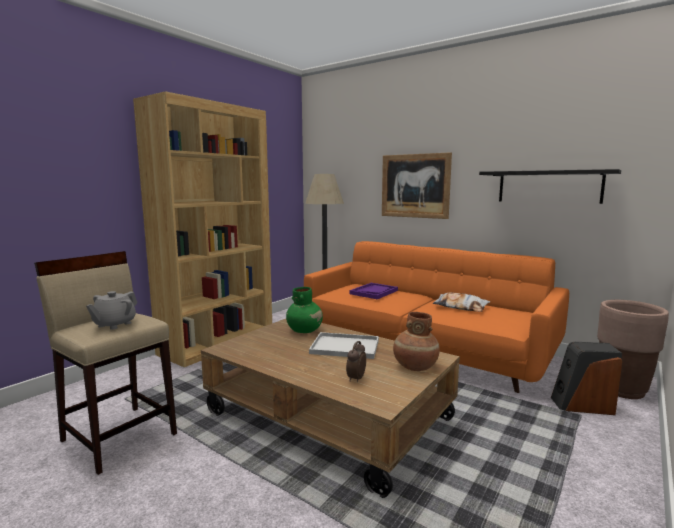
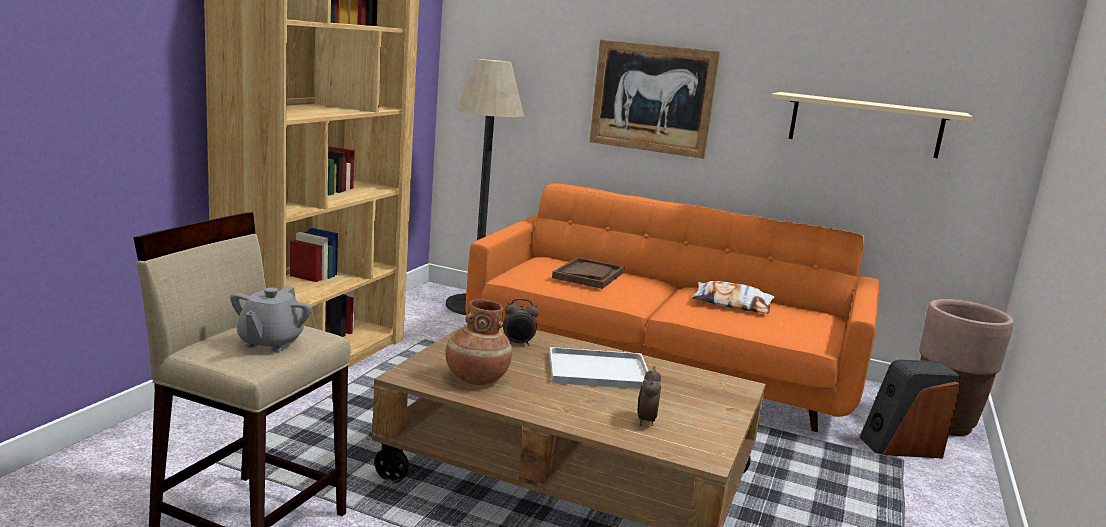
camera: 15 degrees left, 5 degrees up
(305, 330) = (518, 343): green vase -> alarm clock
(374, 292) = (588, 275): purple tray -> brown tray
(415, 366) = (715, 400): brown vase -> brown vase (476, 378)
(549, 187) = (865, 125): black shelf -> beige shelf

